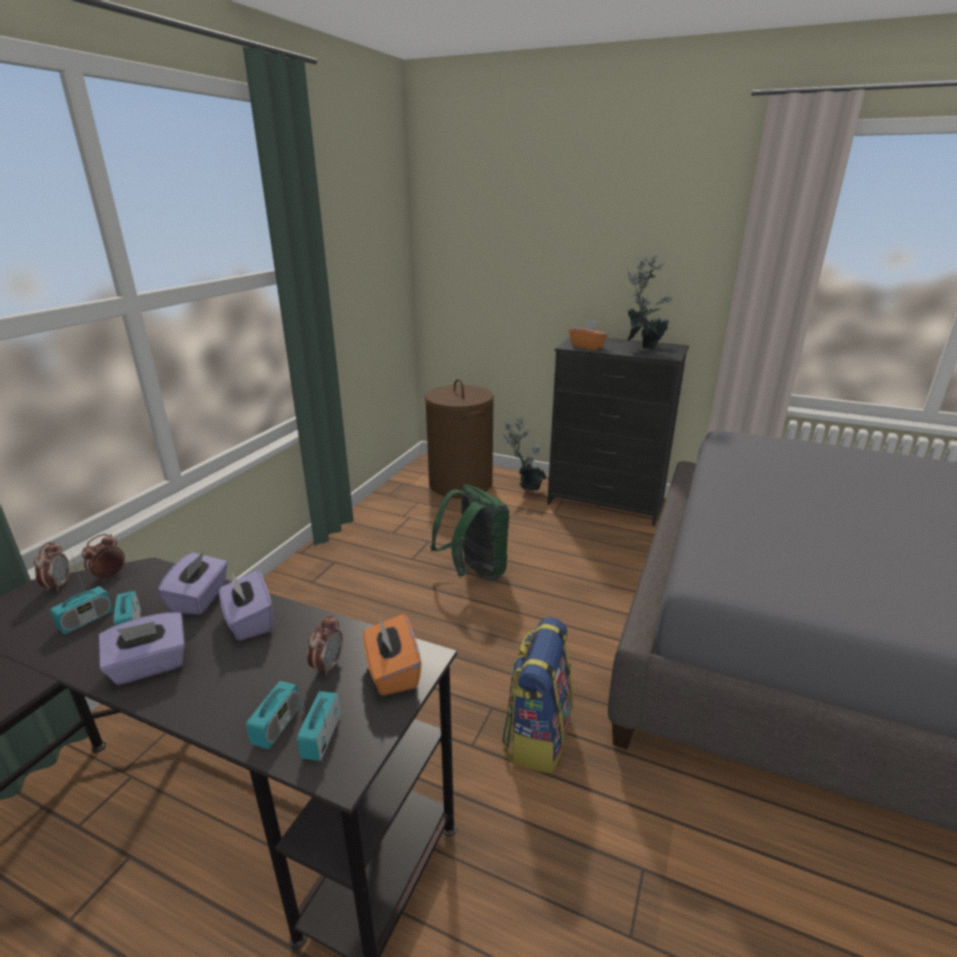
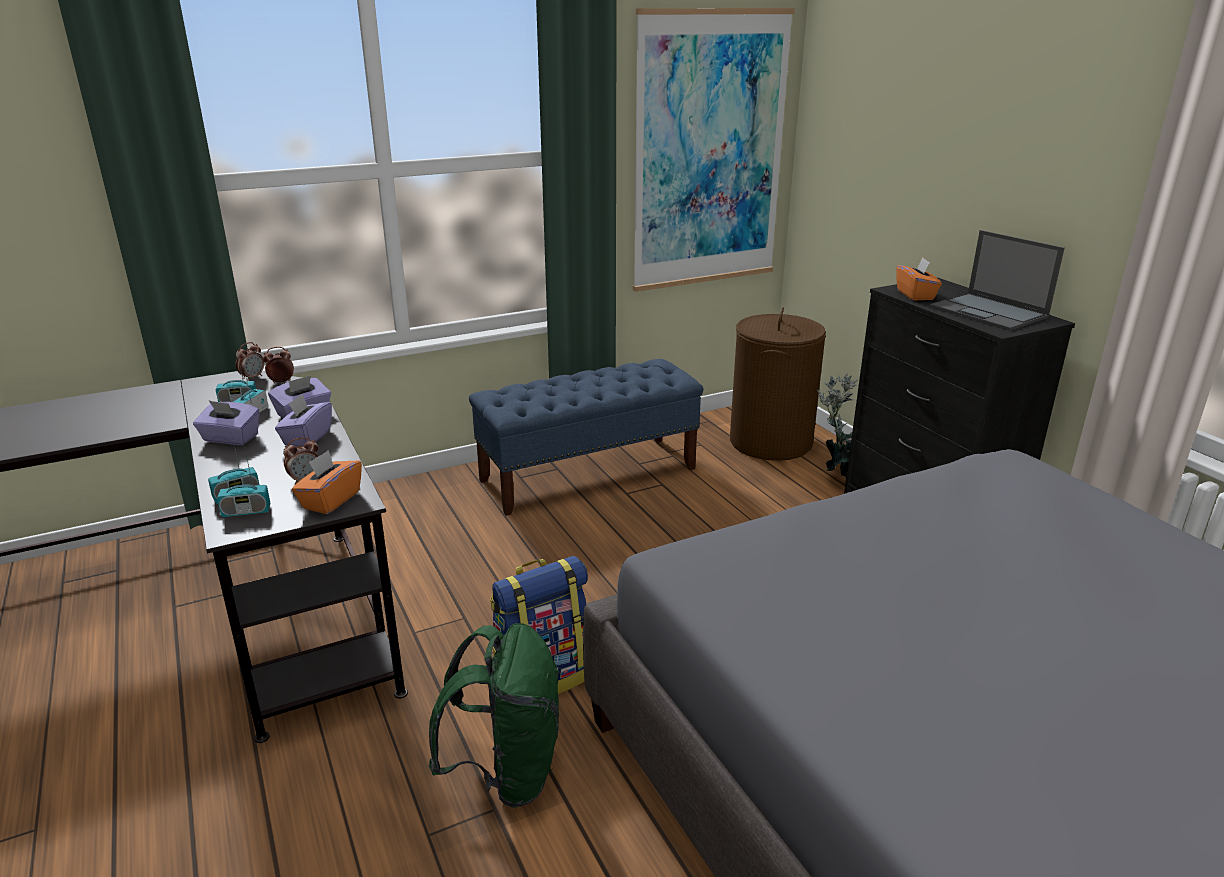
camera: 40 degrees right, 0 degrees up
(321, 736) = (246, 511): radio -> radio turned 150 degrees counterclockwise
(365, 556) = (589, 474): none -> blue bench
(371, 265) = (709, 152): none -> picture
(474, 572) = (669, 529): green backpack -> green backpack (506, 772)
(643, 348) = (989, 312): potted plant -> laptop

